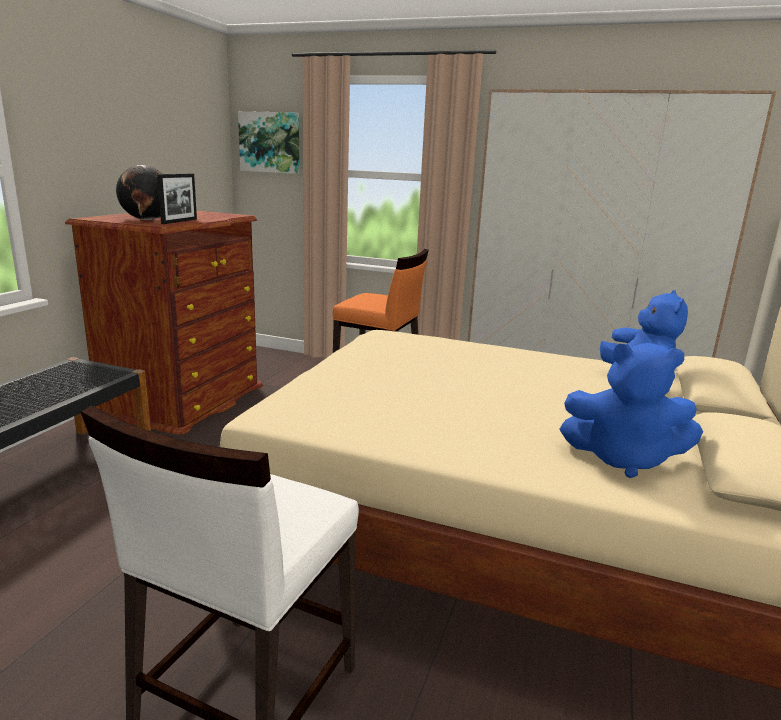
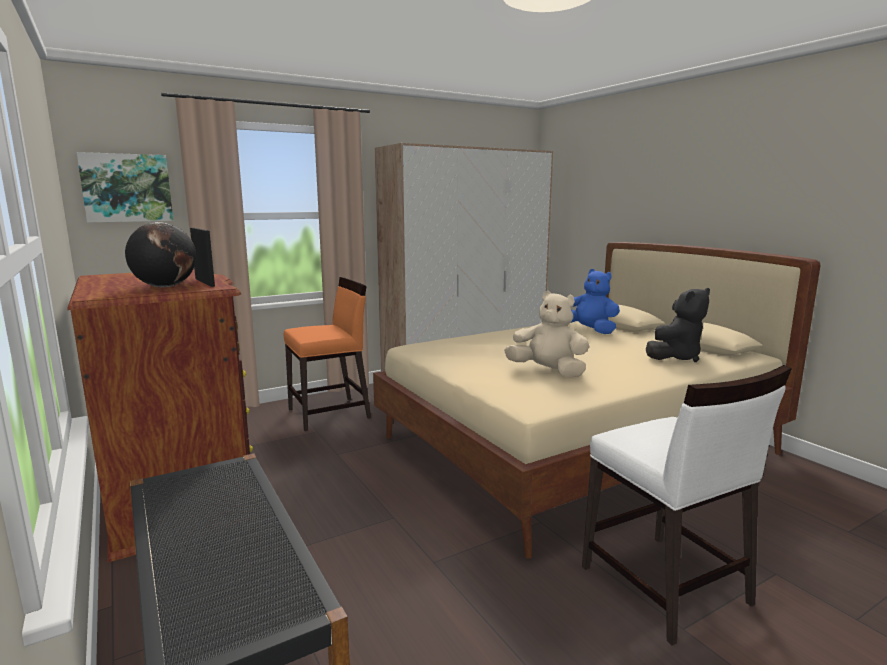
camera: 50 degrees left, 5 degrees down
(400, 398) = (548, 372): none -> beige plush toy
(623, 459) = (675, 357): blue plush toy -> black plush toy

